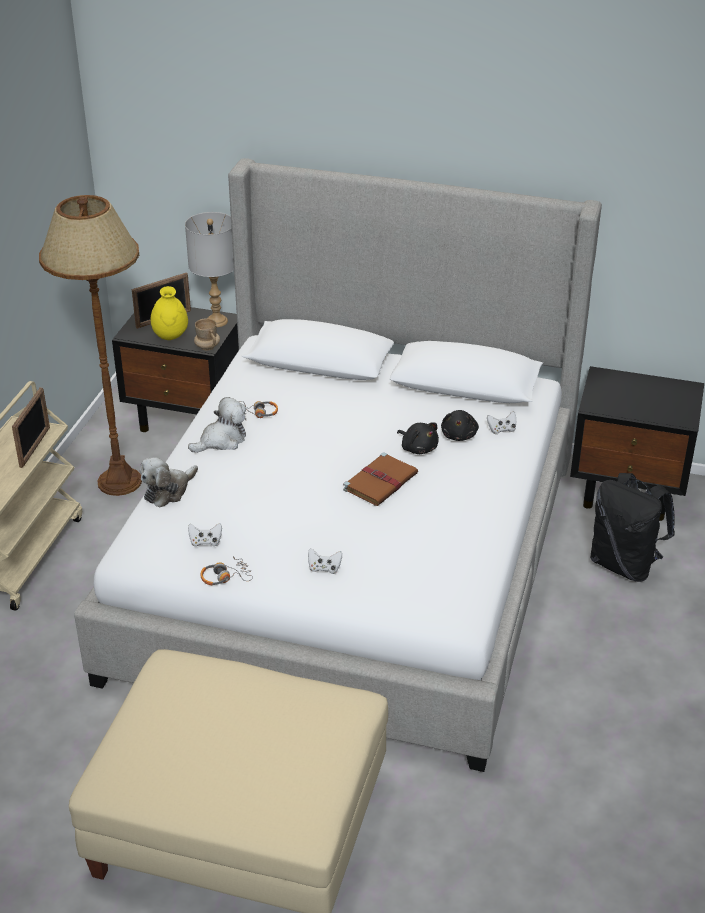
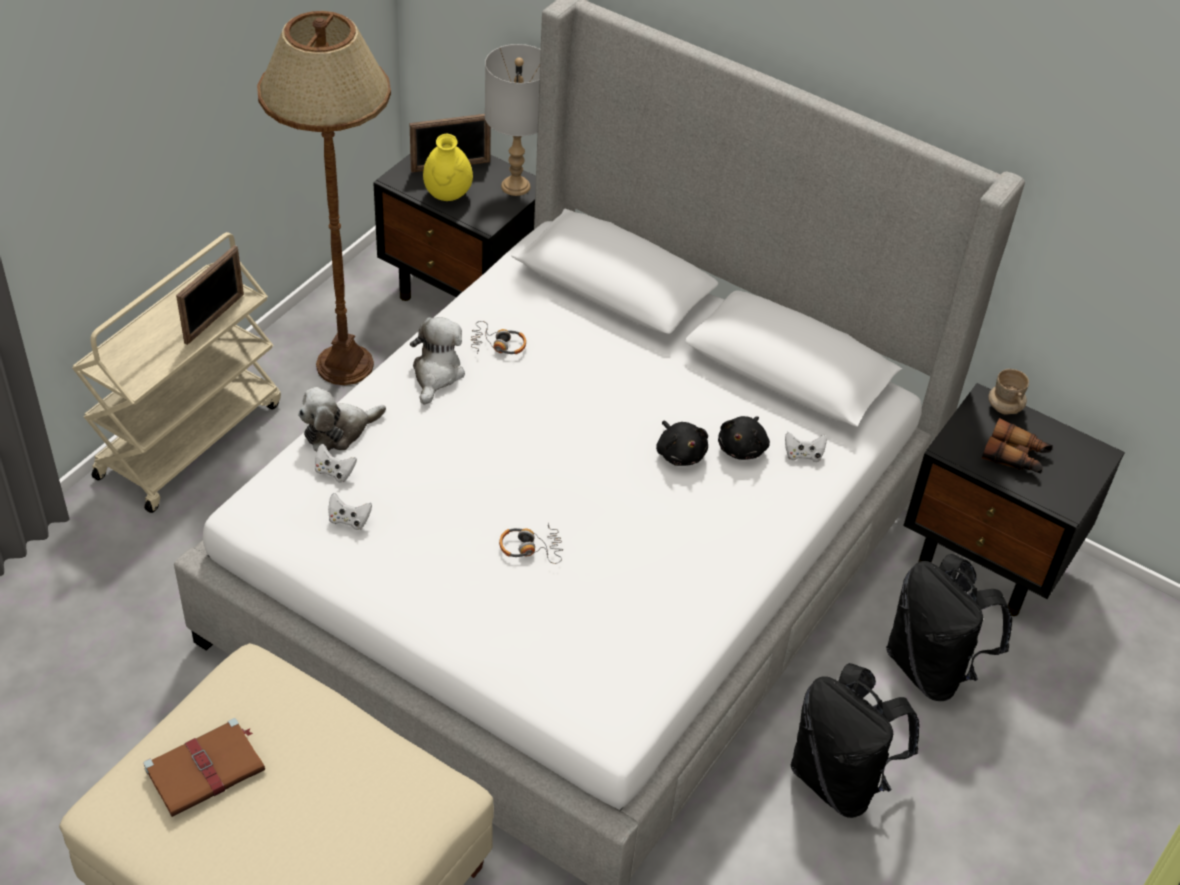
camera: 15 degrees right, 10 degrees up
(207, 347) = (486, 223): beige mug -> beige mug (1004, 407)
(222, 440) = (436, 374): plush toy -> plush toy turned 60 degrees counterclockwise
(225, 577) = (351, 578): headphones -> headphones (530, 548)
(324, 568) = (477, 601): white game controller -> white game controller (334, 472)
(381, 481) = (608, 491): brown book -> brown book (207, 769)
(598, 647) = (840, 779): none -> black backpack
(637, 401) = (1015, 456): none -> binoculars

